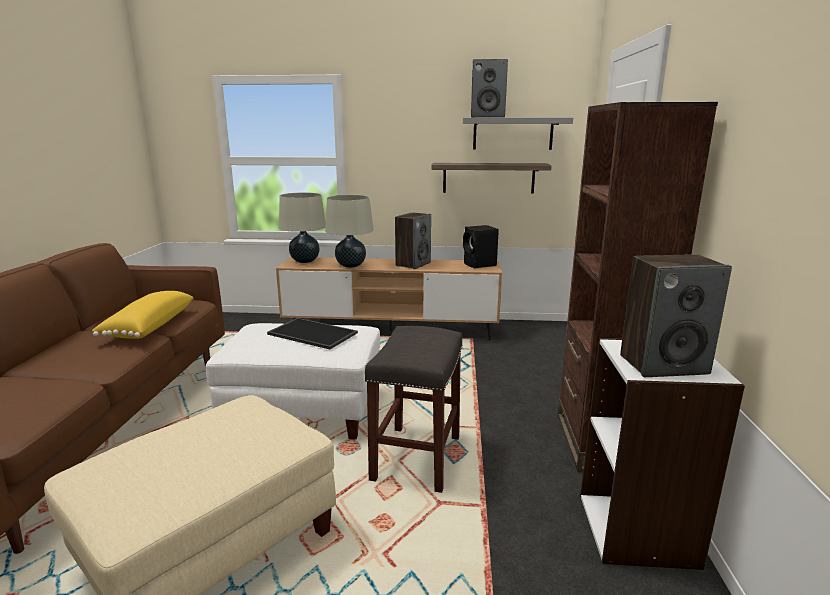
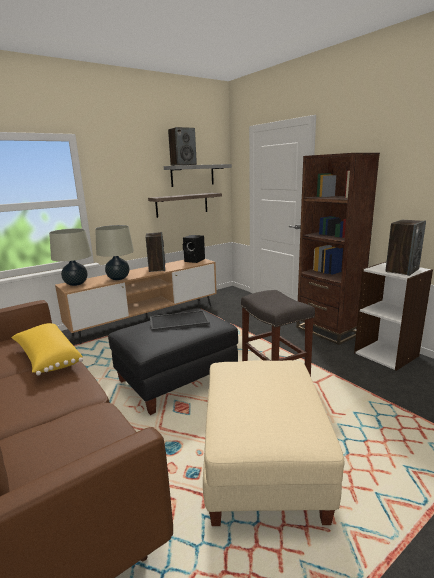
camera: 40 degrees left, 0 degrees up
(303, 411) = (177, 380): white ottoman -> black ottoman

